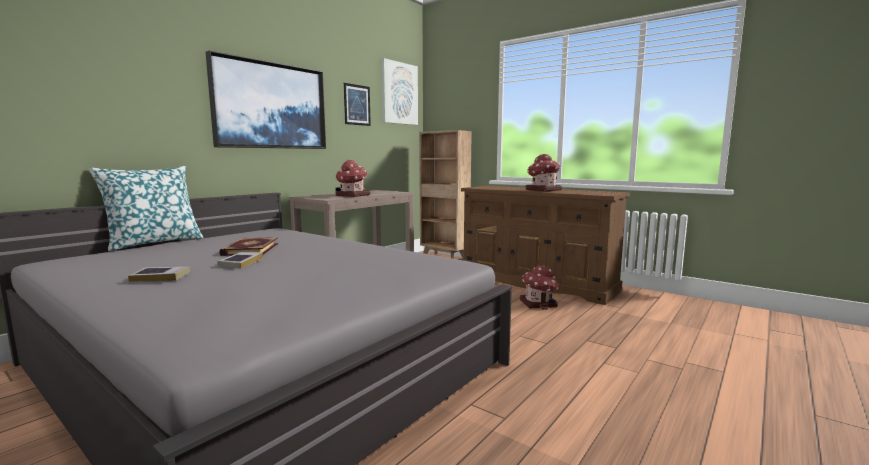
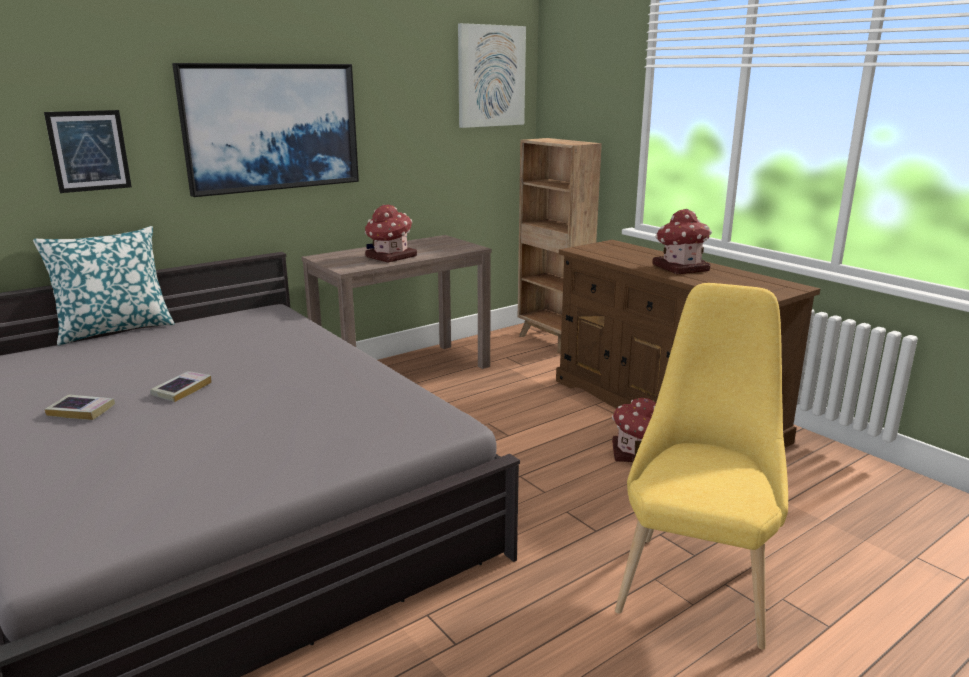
camera: 15 degrees right, 10 degrees up
(250, 249) = (212, 358): book -> none
(357, 105) = (413, 106): picture -> picture (89, 151)
(629, 360) = (696, 580): none -> yellow chair

